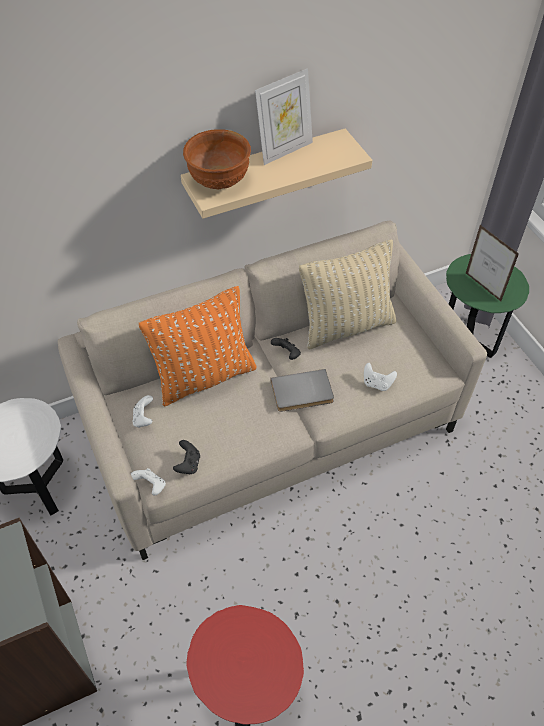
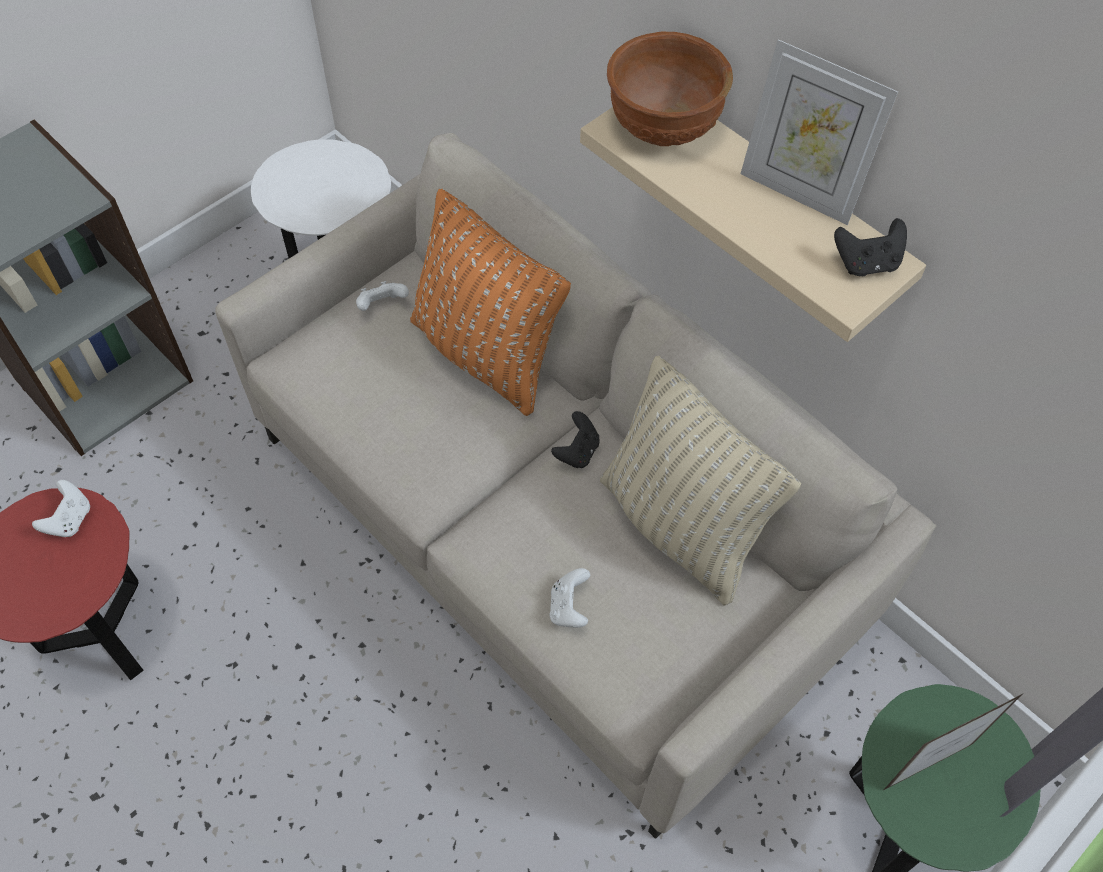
camera: 70 degrees right, 5 degrees up
(151, 486) = (272, 354): white game controller -> white game controller (70, 520)
(188, 464) = (321, 385): black game controller -> black game controller (866, 263)
(302, 393) = (503, 497): grey book -> none
(483, 287) = (928, 767): picture frame -> picture frame turned 150 degrees counterclockwise

